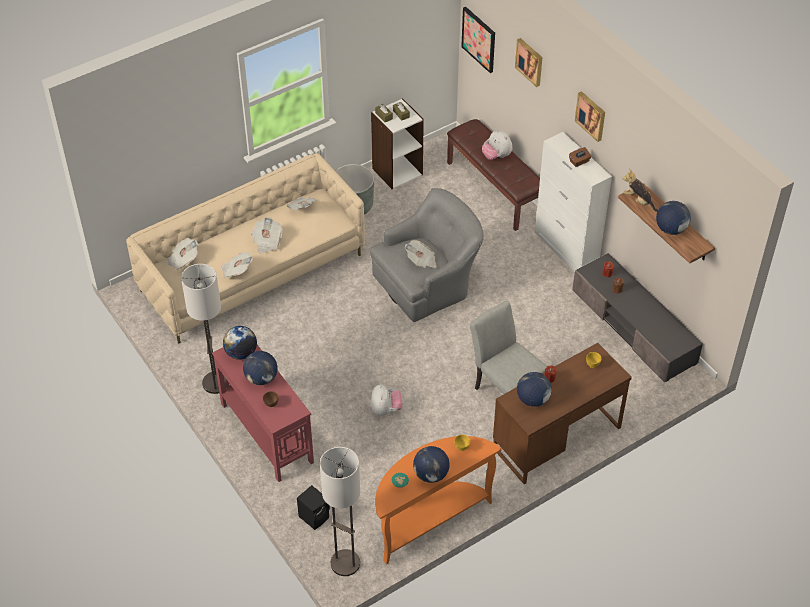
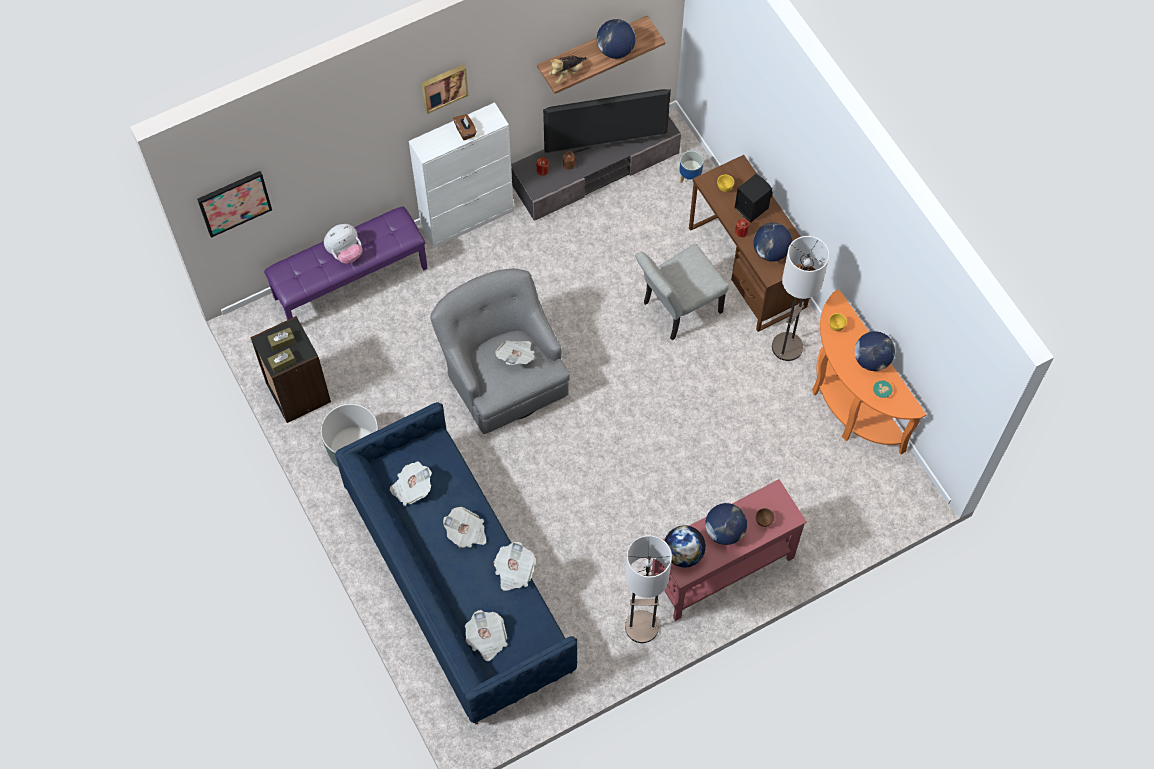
camera: 85 degrees left, 15 degrees up
(252, 272) = (458, 580): beige sofa -> blue sofa
(315, 516) = (842, 520): black speaker -> black speaker (751, 207)
(345, 563) = (904, 492): floor lamp -> floor lamp (787, 347)
(385, 409) = (696, 436): plush toy -> none
(397, 171) = (297, 393): white bookcase -> black bookcase
(495, 189) = (350, 282): brown bench -> purple bench
(530, 61) = (330, 137): picture -> none
(641, 312) = (605, 147): none -> television
(641, 392) = (690, 177): none -> planter

